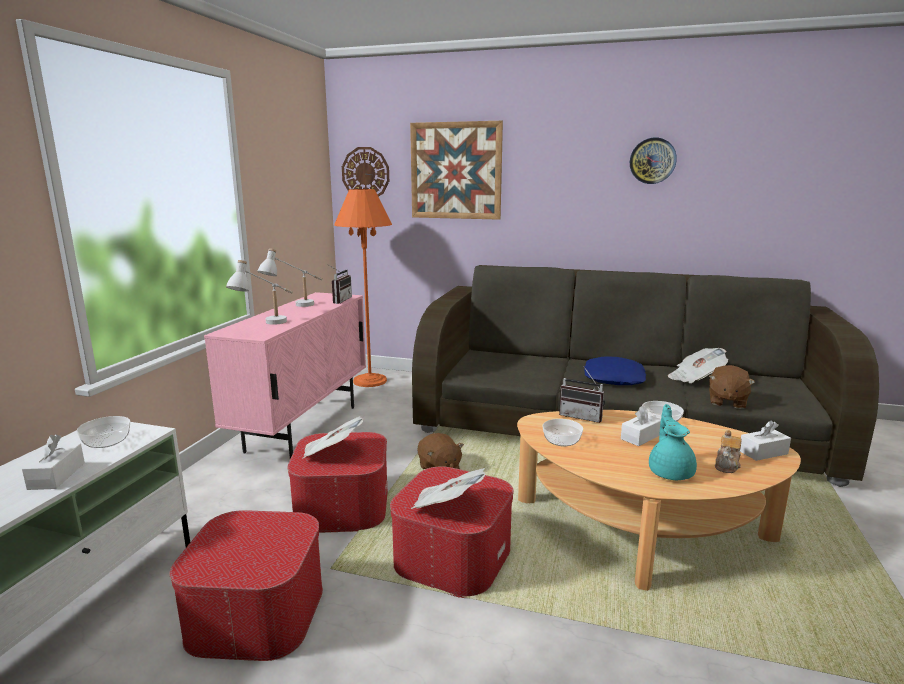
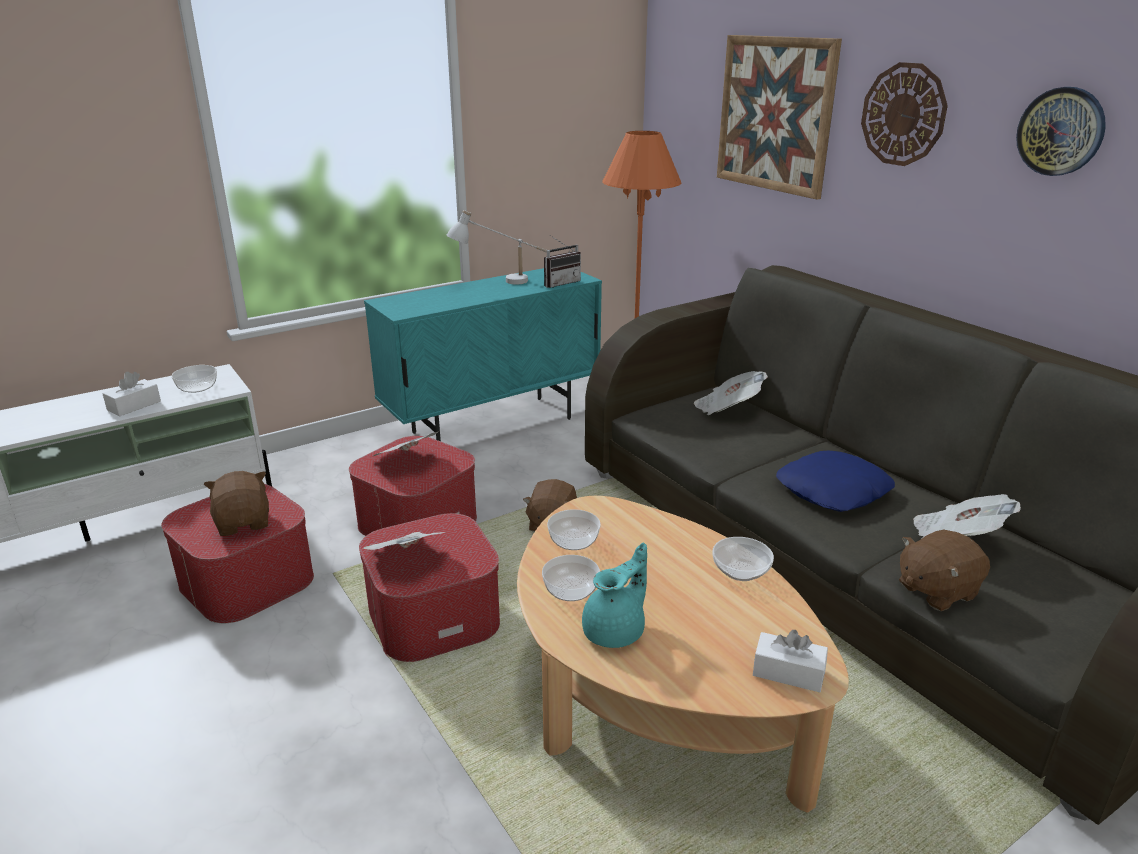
camera: 40 degrees right, 10 degrees up
(266, 544) = (244, 523): none -> brown plush toy
(267, 325) = (430, 302): white table lamp -> none
(303, 428) = (493, 425): pink cabinet -> turquoise cabinet
(365, 173) = (676, 106): wall clock -> wall clock (903, 114)
(496, 358) = (727, 408): none -> newspaper
(582, 416) = (656, 523): radio -> none
(610, 463) = (571, 589): none -> bowl
(640, 437) = (671, 577): white tissue box -> none
(727, 465) = (700, 661): teapot -> none

